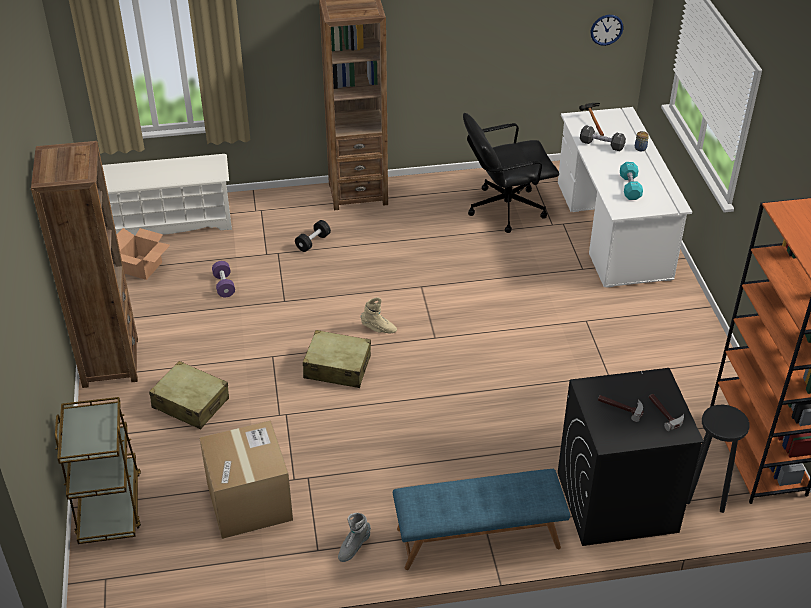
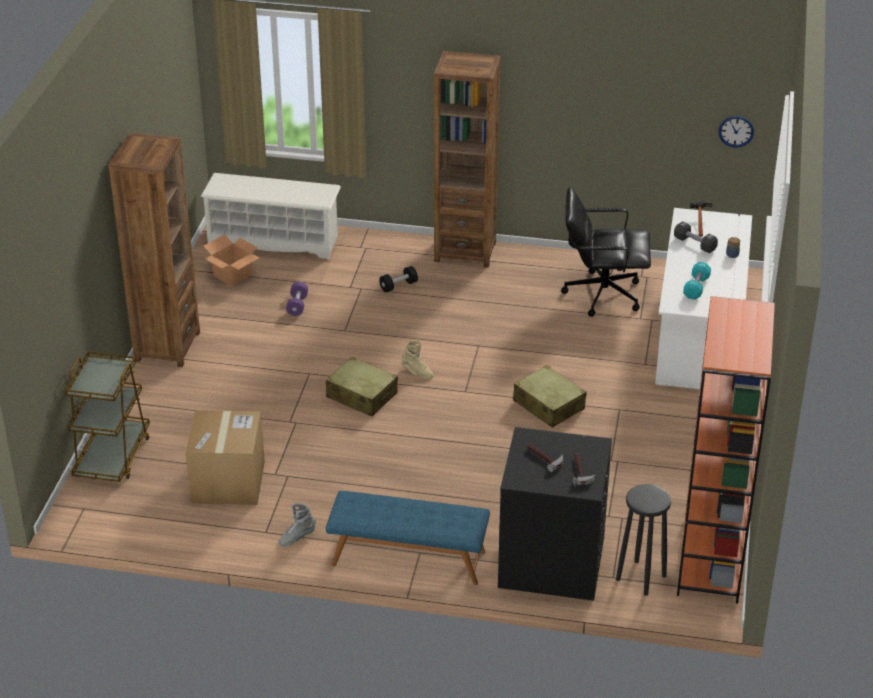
camera: 20 degrees right, 5 degrees down
(190, 403) = (218, 395): beige suitcase -> beige suitcase (548, 405)

